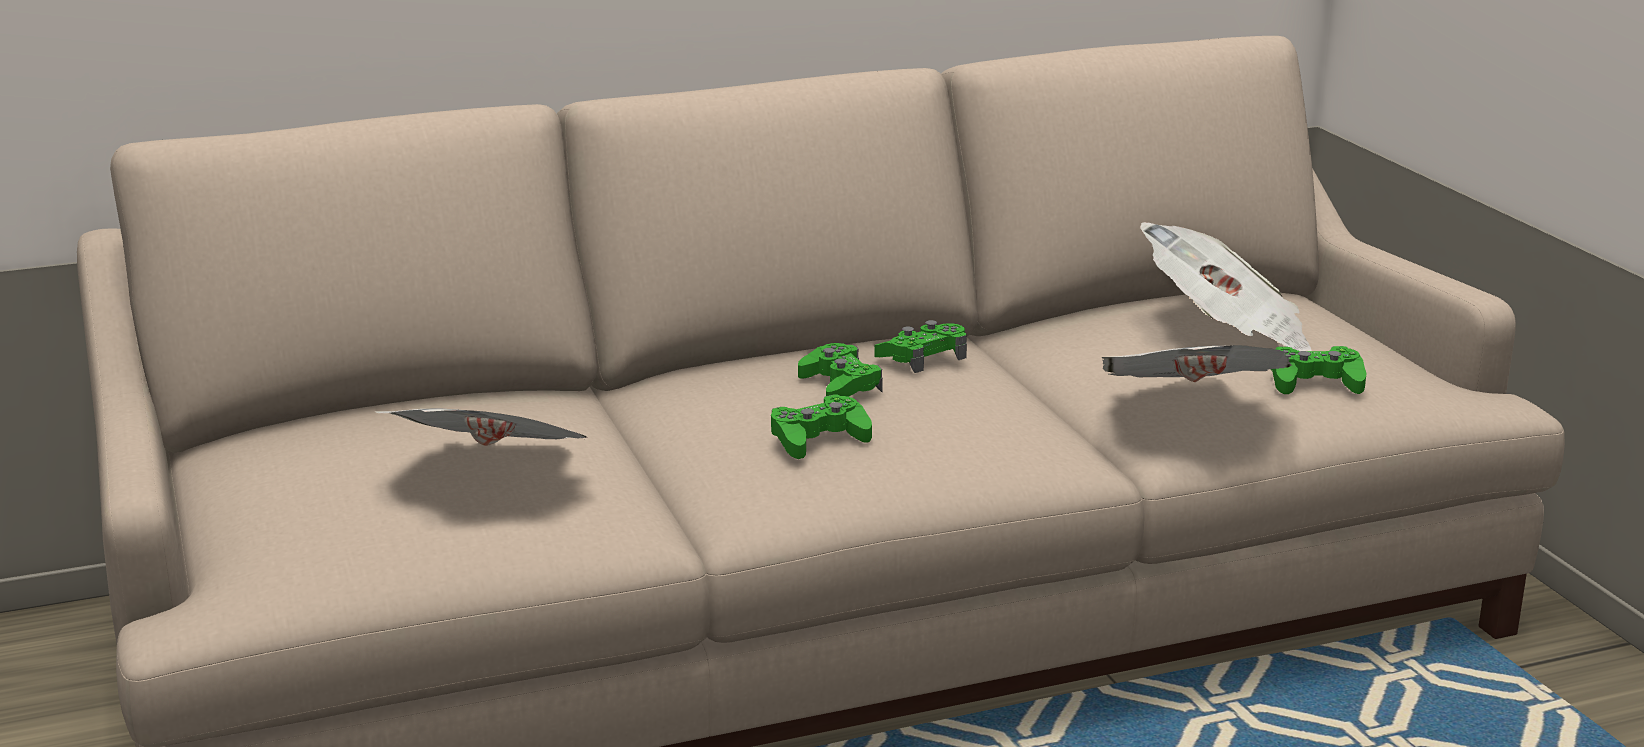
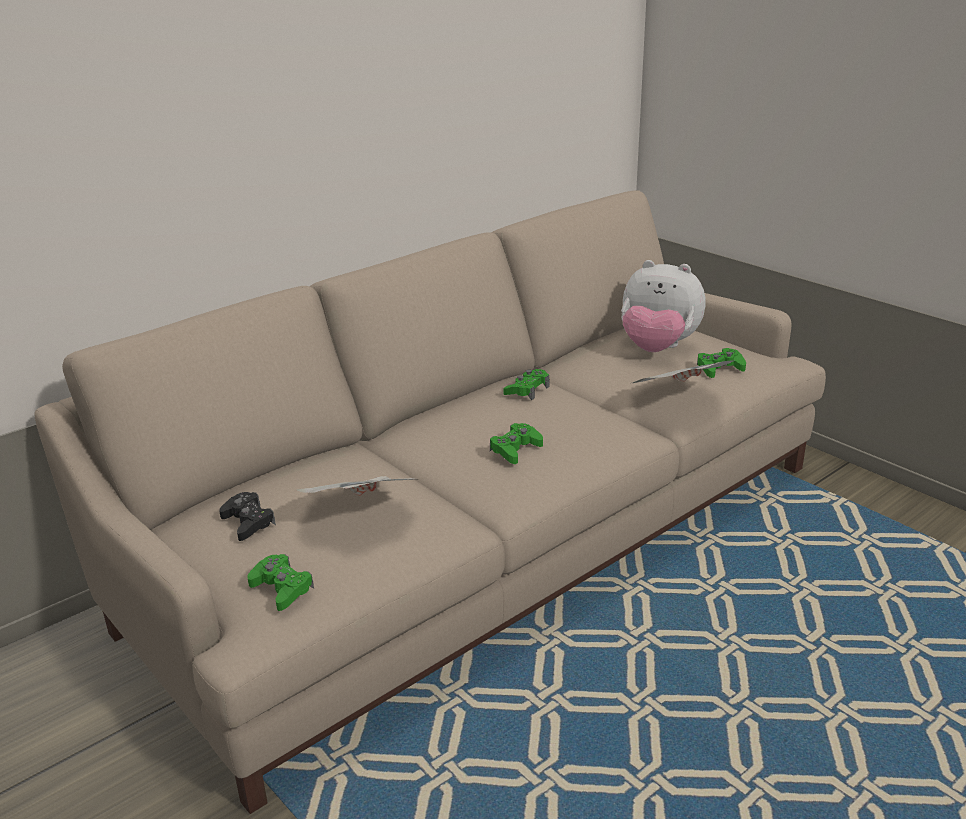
camera: 20 degrees left, 5 degrees up
(316, 459) = (248, 522): none -> black game controller
(840, 386) = (501, 415): green game controller -> green game controller (282, 588)
(1226, 333) = (658, 348): newspaper -> plush toy

